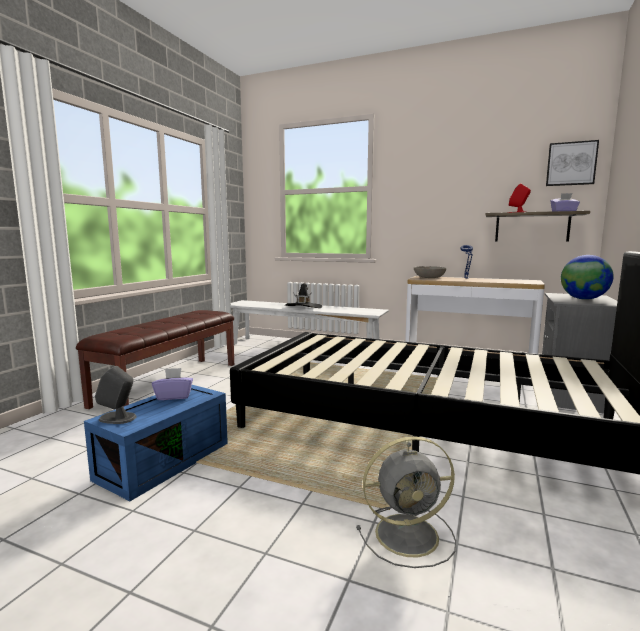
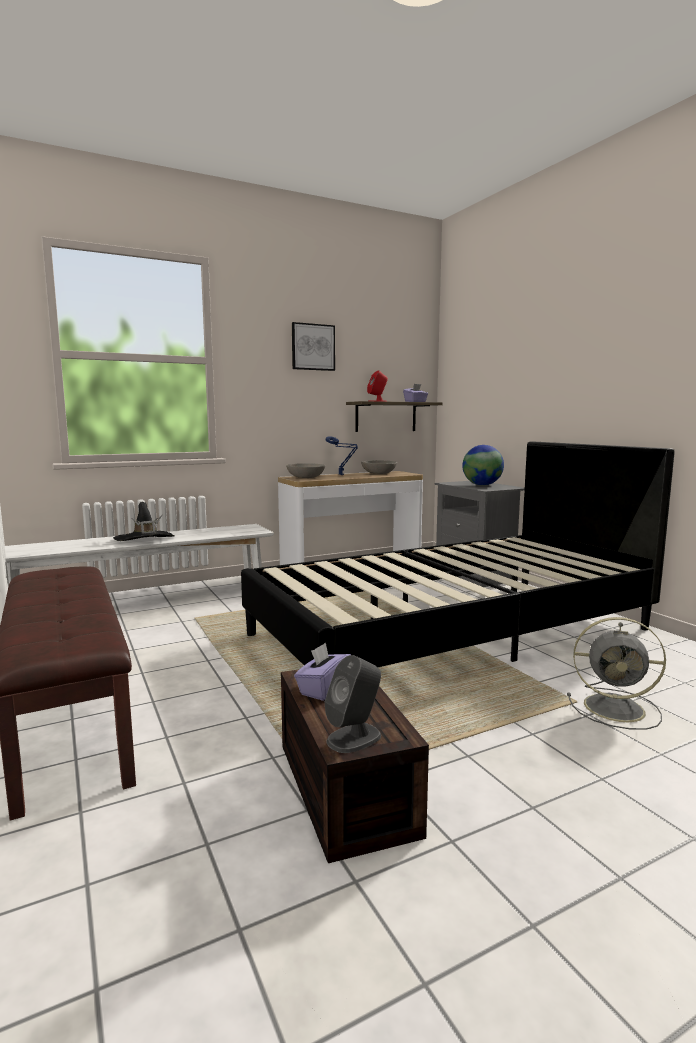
camera: 50 degrees left, 0 degrees up
(164, 460) = (341, 786): blue storage box -> brown storage box
(409, 534) = (617, 708): grey fan -> grey fan turned 75 degrees clockwise
(506, 280) = (378, 473): none -> grey bowl
(571, 164) = (412, 354): picture -> picture (313, 347)

